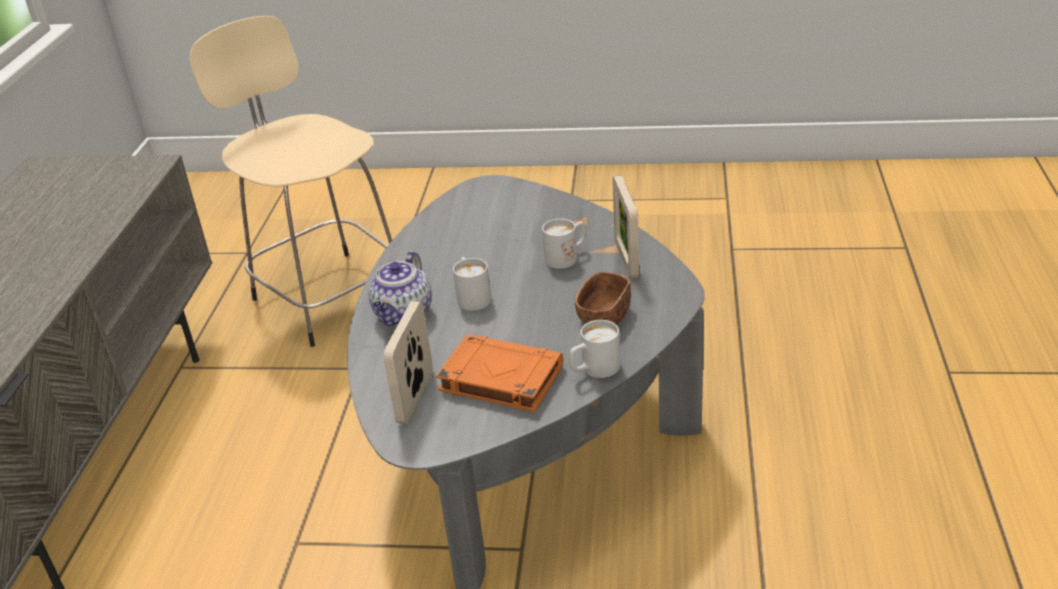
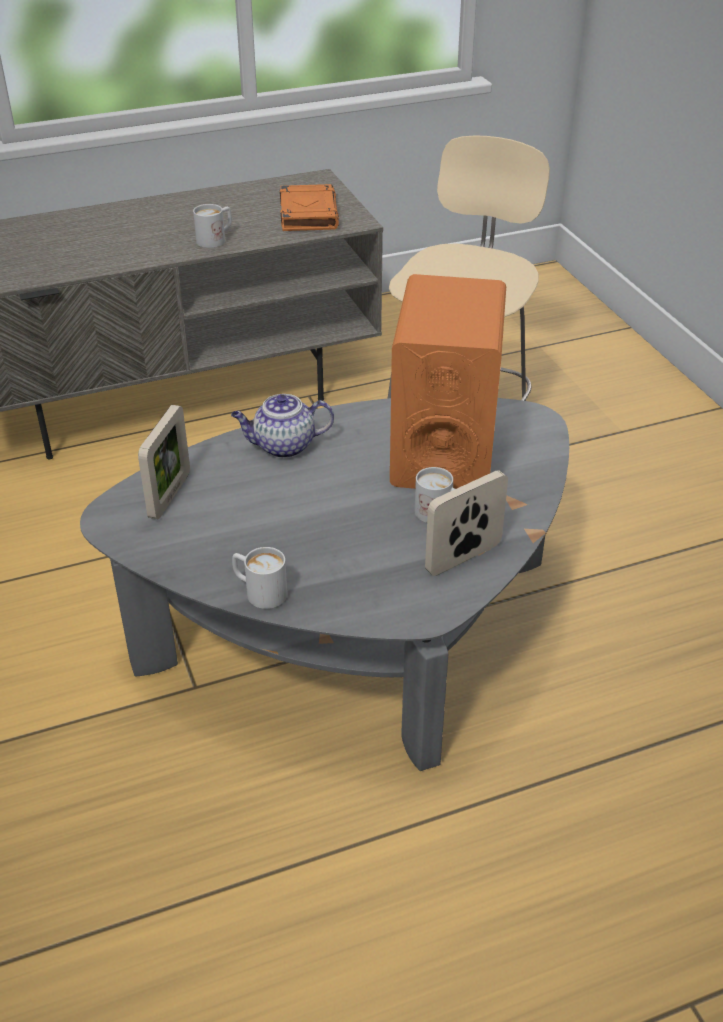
camera: 60 degrees right, 5 degrees up
(415, 397) = (170, 495): picture frame -> picture frame turned 120 degrees clockwise
(472, 296) = (334, 476): white mug -> white mug (216, 239)
(488, 235) = (443, 451): none -> orange speaker
(499, 379) = (217, 535): orange book -> orange book (308, 213)
(604, 316) = (351, 572): brown bowl -> none

